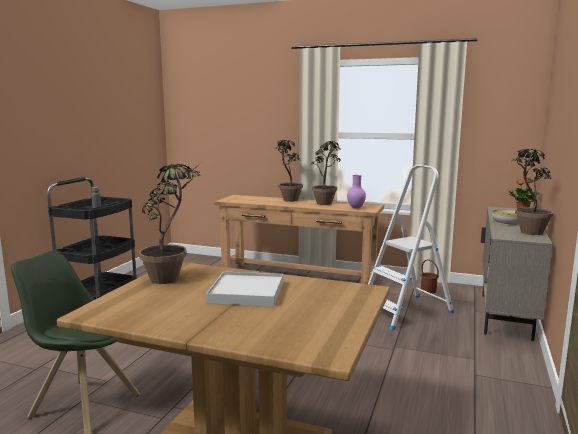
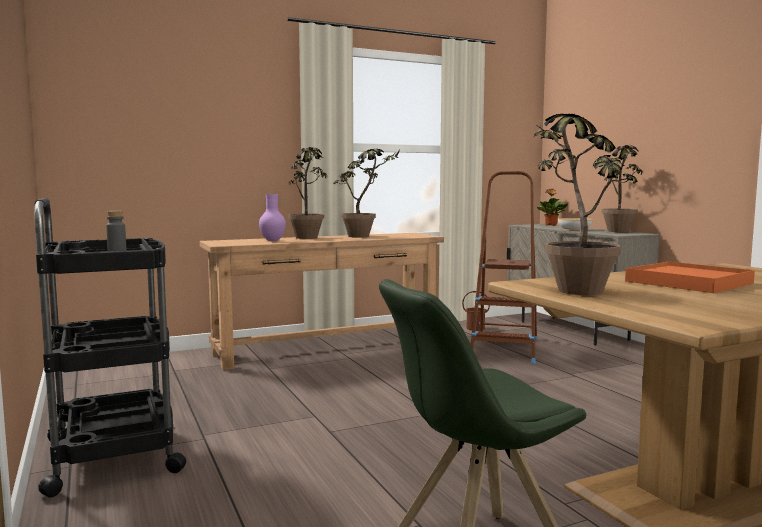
camera: 45 degrees left, 5 degrees down
(246, 292) = (688, 282): white tray -> orange tray
(355, 207) = (406, 236): purple vase -> purple vase (272, 240)
(405, 312) = (505, 348): white step ladder -> brown step ladder

